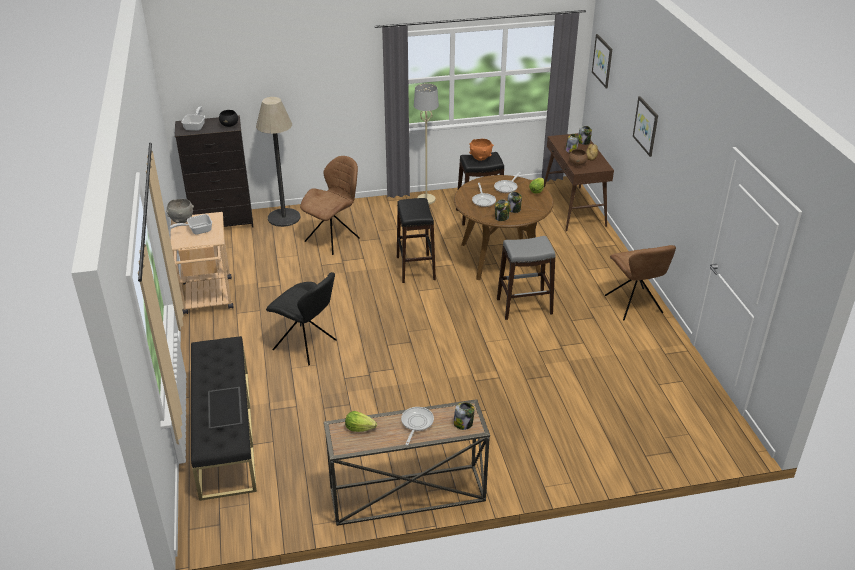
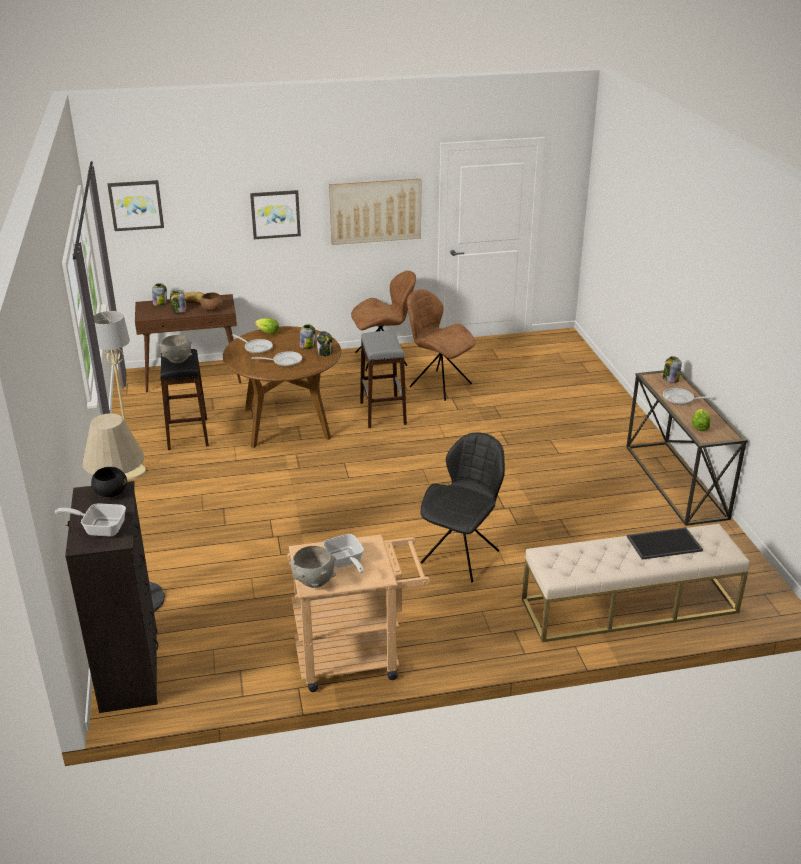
camera: 90 degrees left, 5 degrees down
(225, 432) = (629, 606): black bench -> beige bench
(334, 239) = (215, 547): brown chair -> brown chair (438, 384)
(415, 268) = (300, 479): black stool -> none
(480, 158) = (177, 360): orange bowl -> grey bowl
(687, 176) = (375, 211): none -> picture

